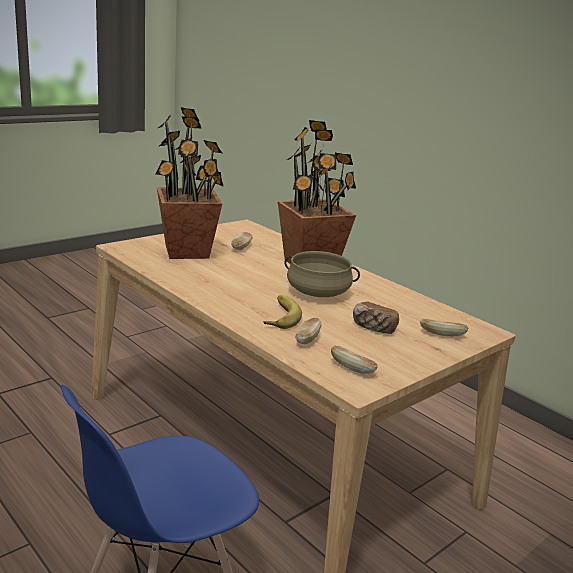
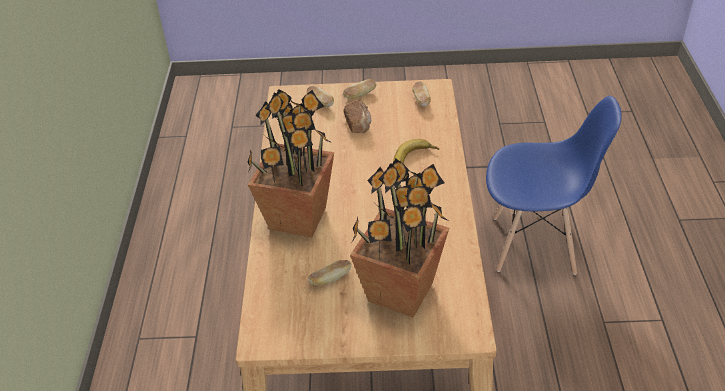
camera: 135 degrees left, 20 degrees up
(307, 339) = (420, 131): bread -> bread (360, 95)
(318, 292) = (346, 175): beige cooking pot -> none

